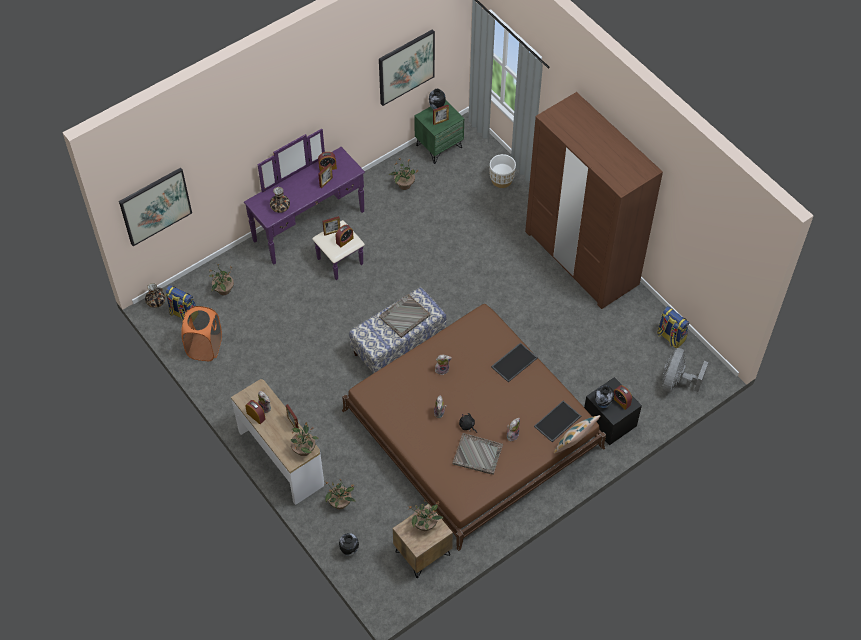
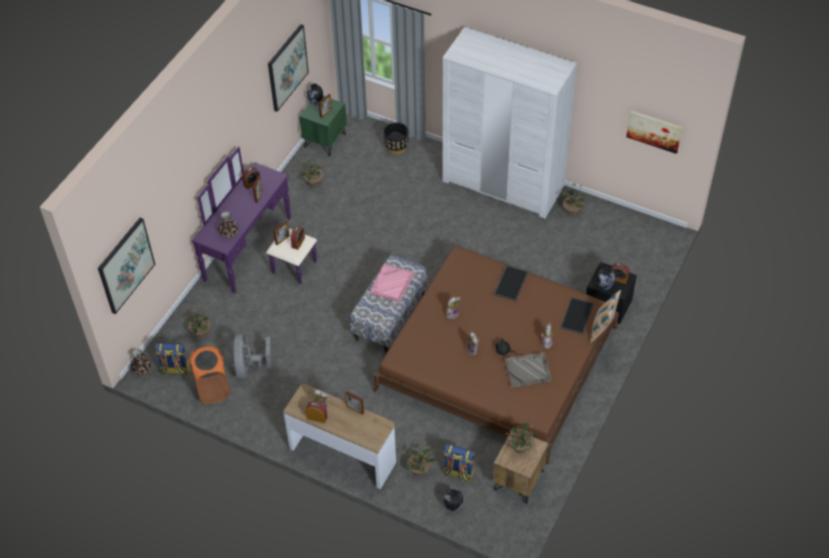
camera: 25 degrees left, 5 degrees down
(304, 449) = (378, 427): potted plant -> potted plant (572, 211)
(404, 316) = (391, 284): grey tray -> pink tray
(501, 180) = (396, 147): white planter -> black planter
(581, 258) = (502, 184): brown wardrobe -> white wardrobe
(670, 337) = (614, 218): backpack -> backpack (458, 472)
(676, 382) = (642, 251): grey fan -> grey fan (249, 367)
(720, 269) = (654, 131): none -> picture

